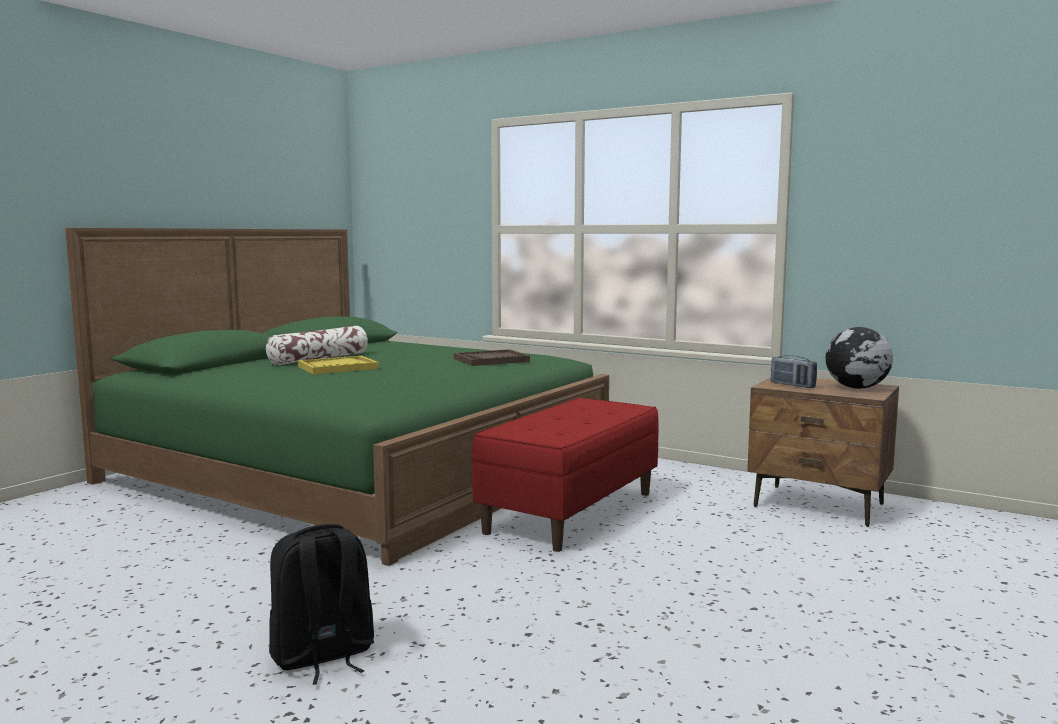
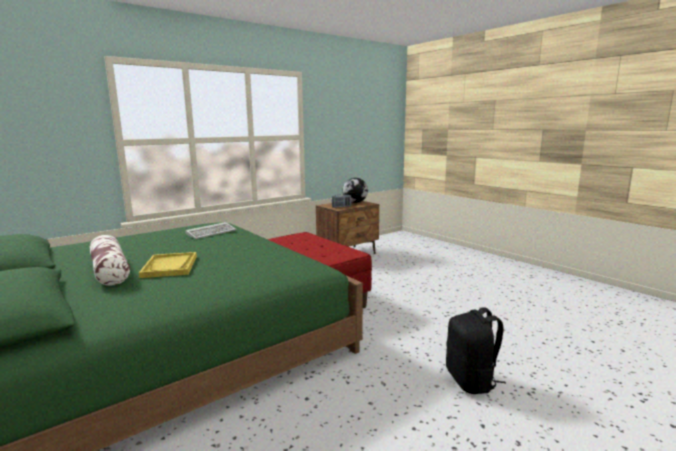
camera: 70 degrees left, 5 degrees up
(491, 360) = (212, 232): brown tray -> keyboard

